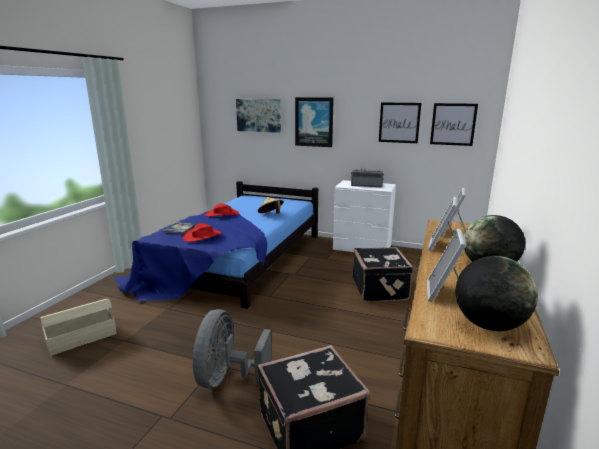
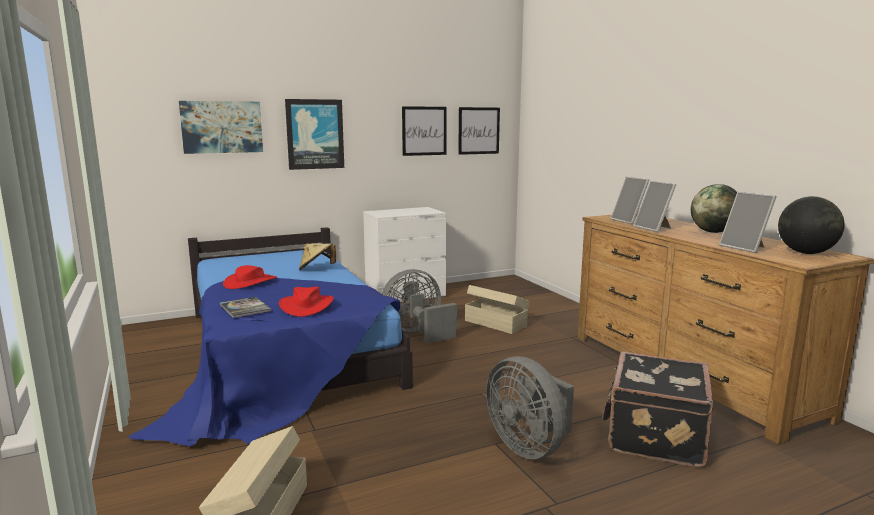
camera: 45 degrees left, 5 degrees down
(318, 276) = (417, 333): none -> grey fan
(366, 185) = (406, 211): radio -> none
(380, 289) = (495, 323): black suitcase -> beige storage box

